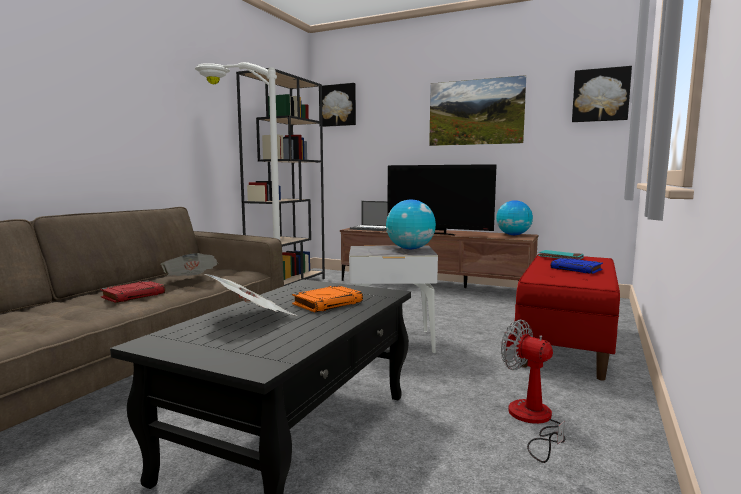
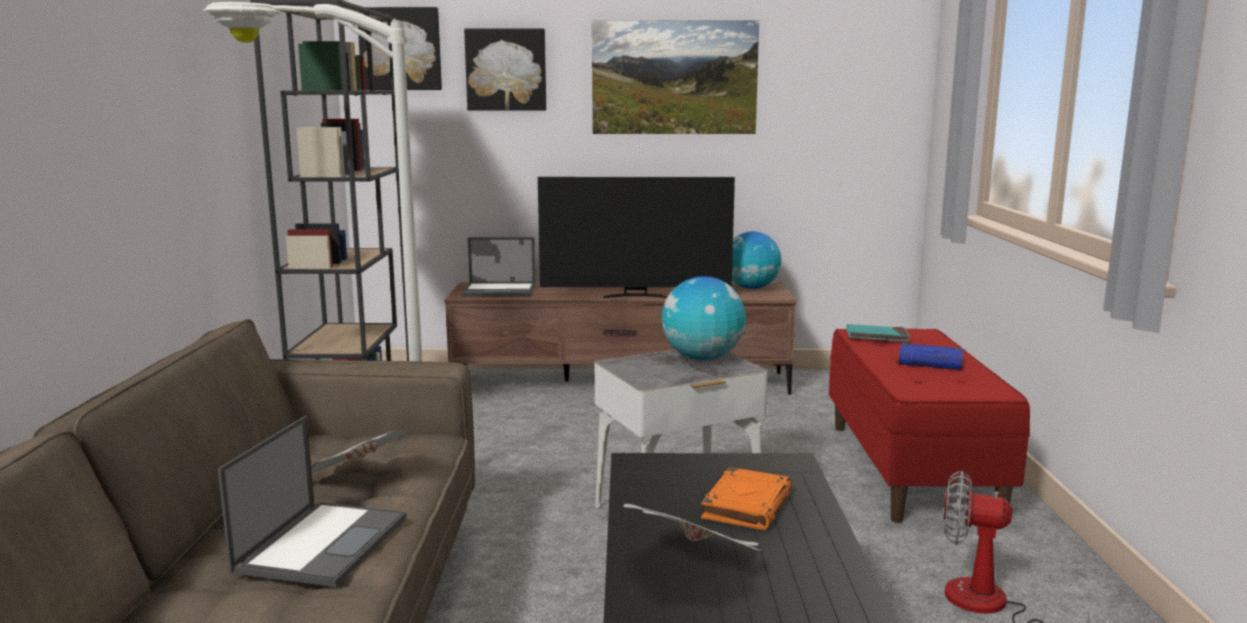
camera: 25 degrees left, 5 degrees up
(134, 295) = (323, 543): red book -> laptop
(600, 95) = (871, 62): picture -> picture (506, 70)

